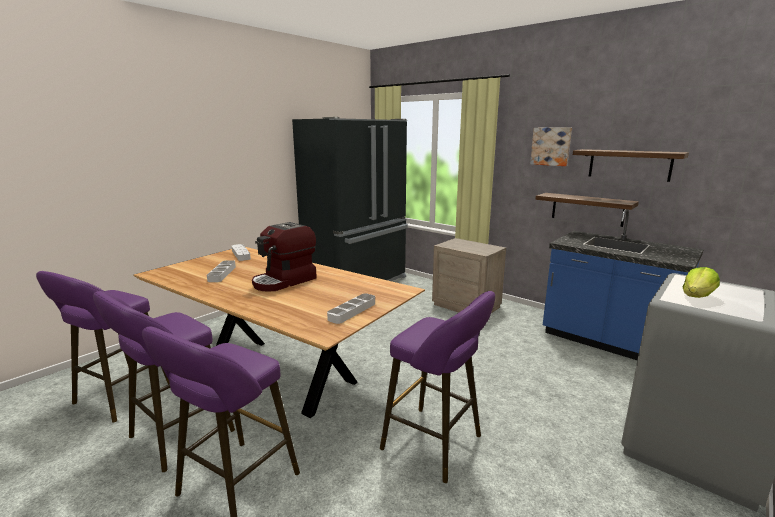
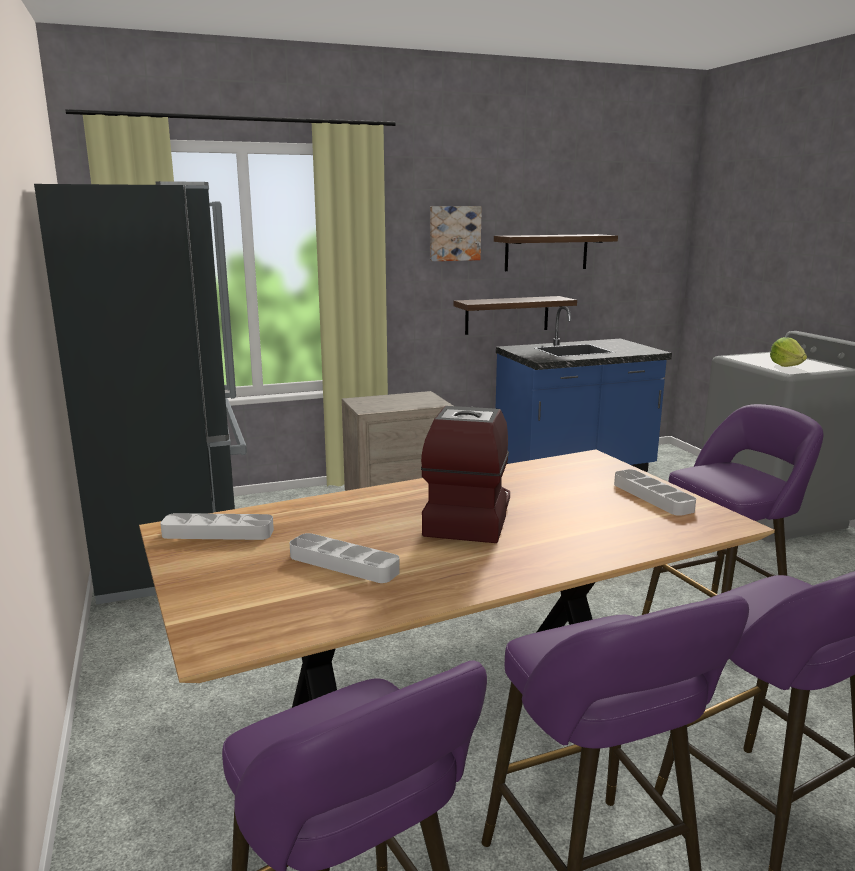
camera: 60 degrees left, 0 degrees up
(284, 281) = (467, 517): coffee machine -> coffee machine turned 150 degrees counterclockwise

